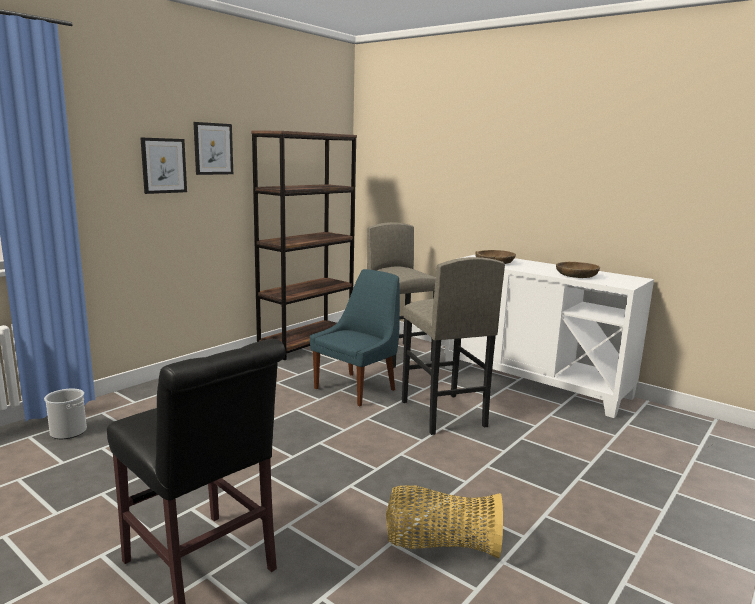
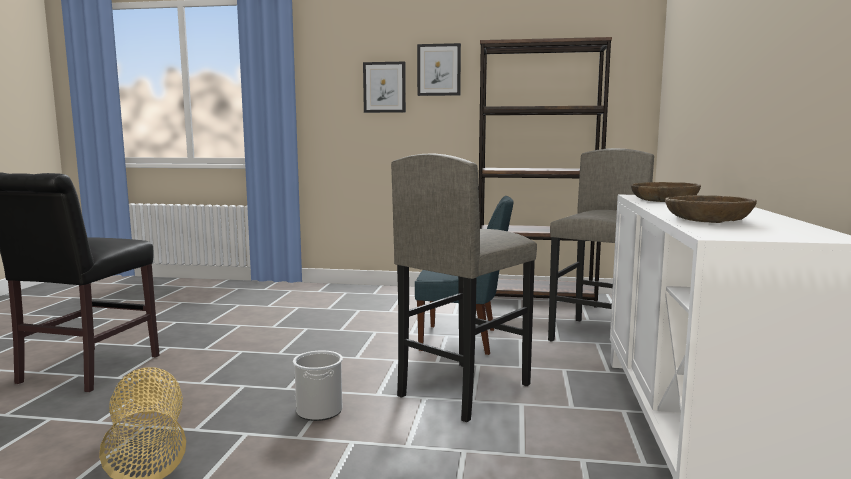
camera: 60 degrees right, 5 degrees down
(68, 432) = (253, 292): bucket -> bucket (319, 411)

